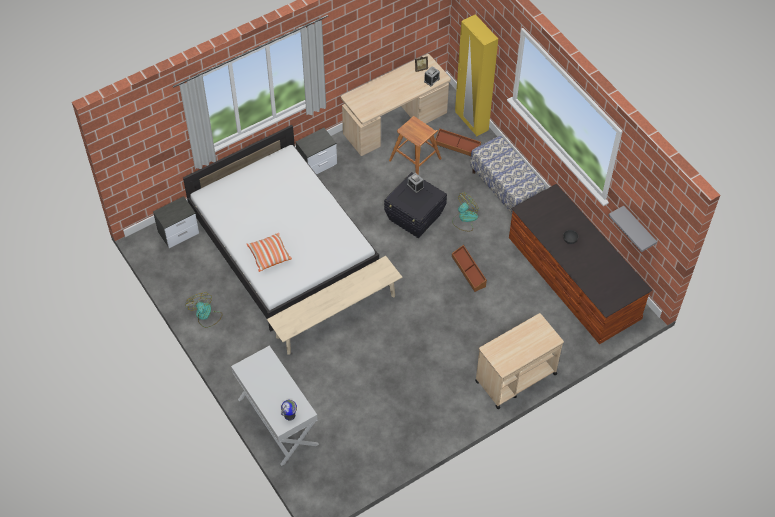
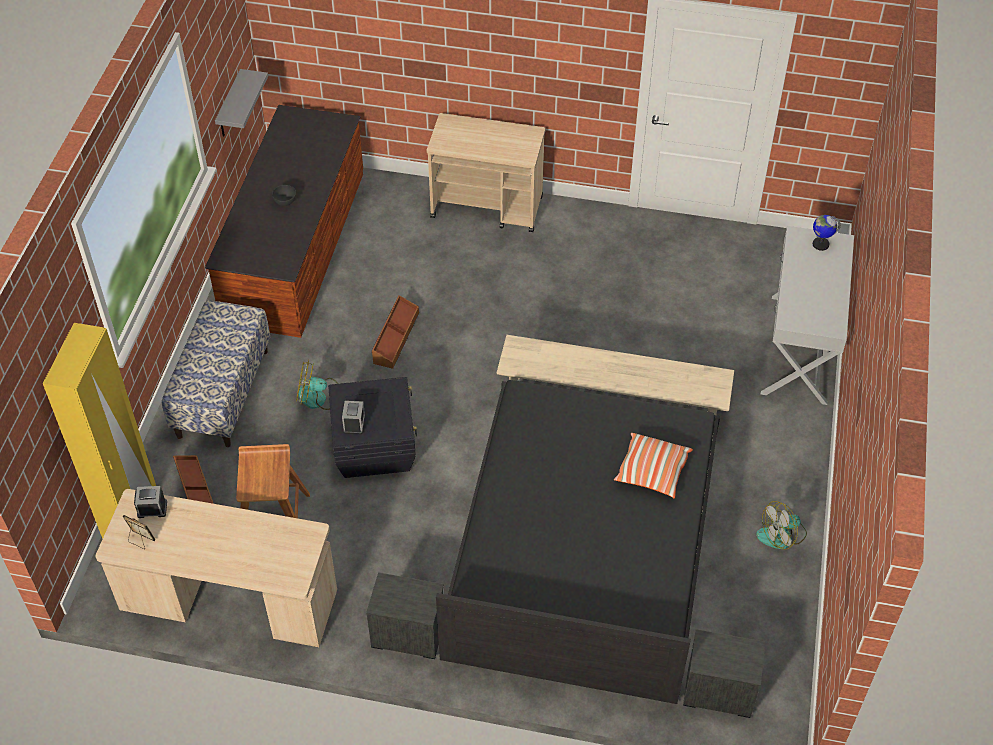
camera: 135 degrees left, 5 degrees down
(205, 315) = (782, 535): fan -> fan turned 45 degrees clockwise
(283, 244) = (583, 550): white bed -> black bed

